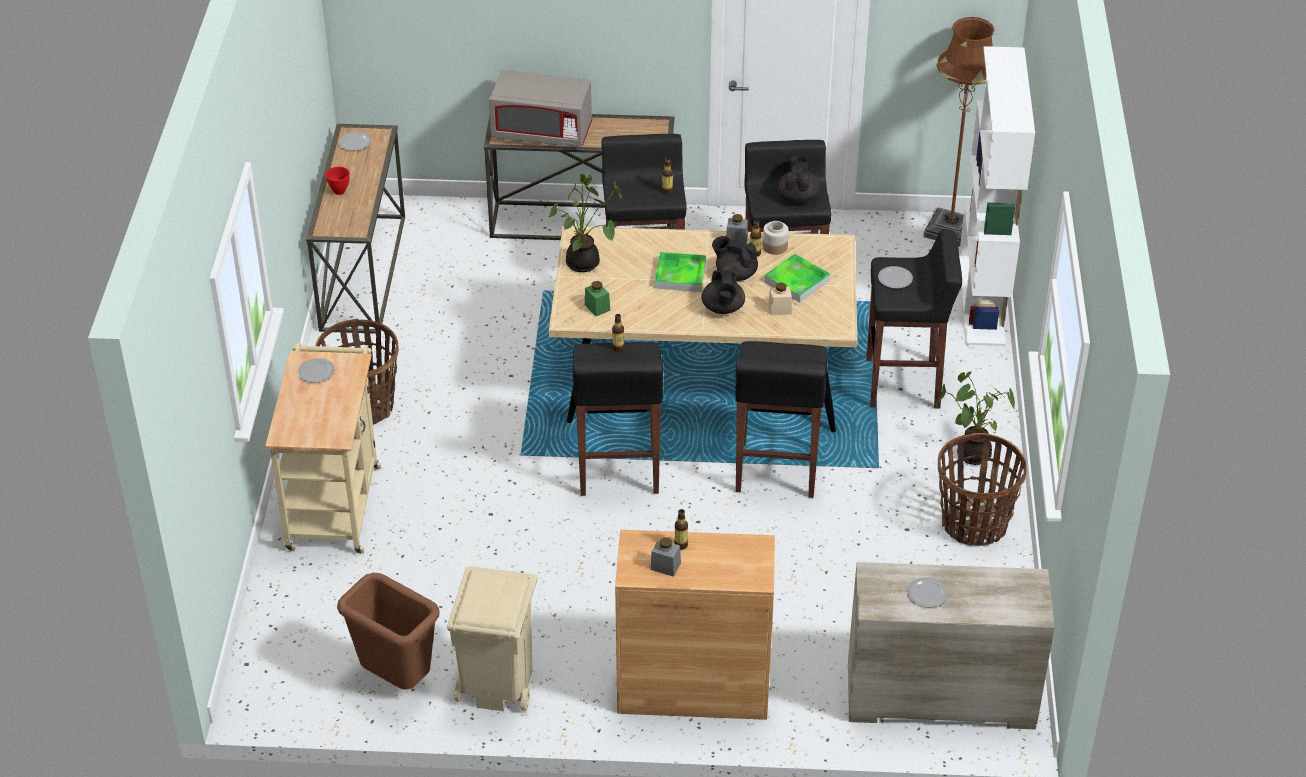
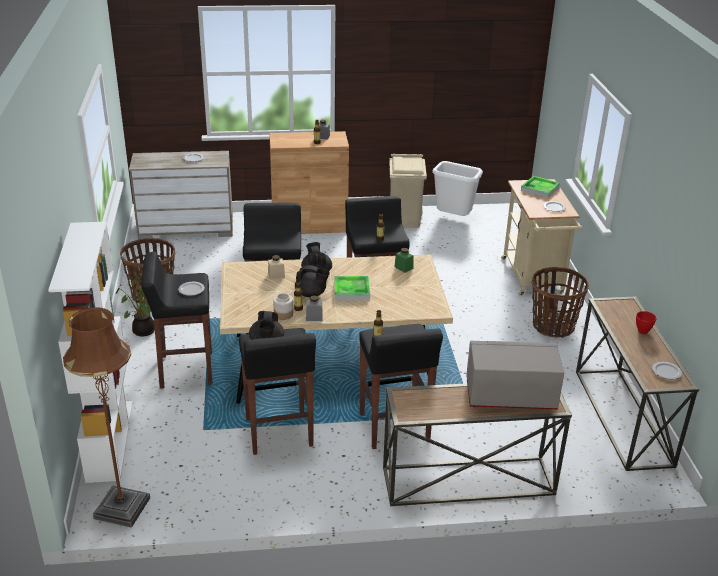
camera: 170 degrees right, 10 degrees down
(397, 680) = (453, 218): brown trash can -> white trash can
(585, 264) = (423, 292): potted plant -> none
(797, 281) = (265, 293): tray -> tray (540, 189)

